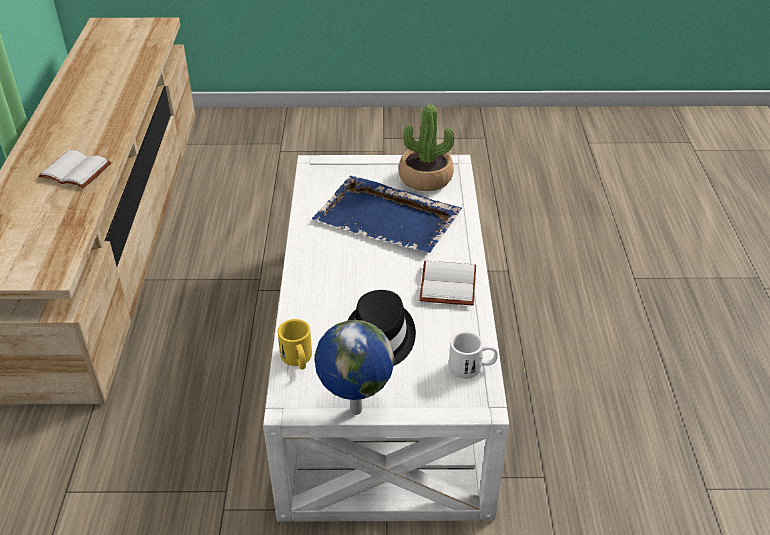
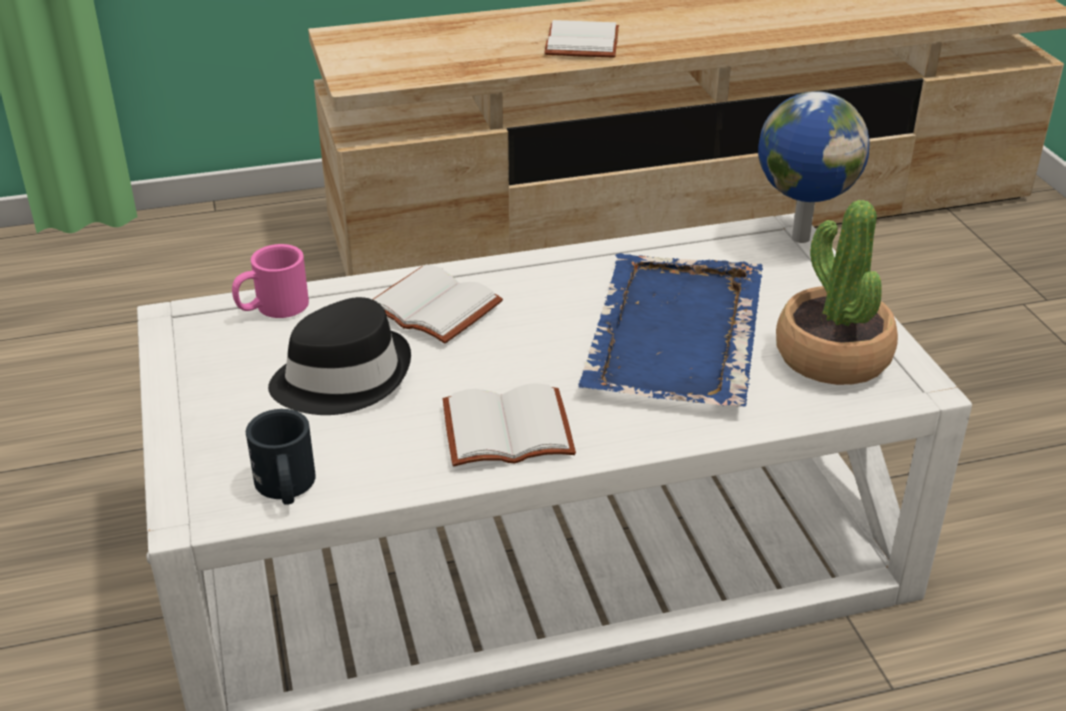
camera: 75 degrees right, 5 degrees down
(298, 359) = (272, 308): yellow mug -> pink mug
(328, 292) = (436, 306): none -> white book
(354, 410) = (169, 377): globe -> globe (799, 237)
(472, 367) = (286, 488): white mug -> black mug

